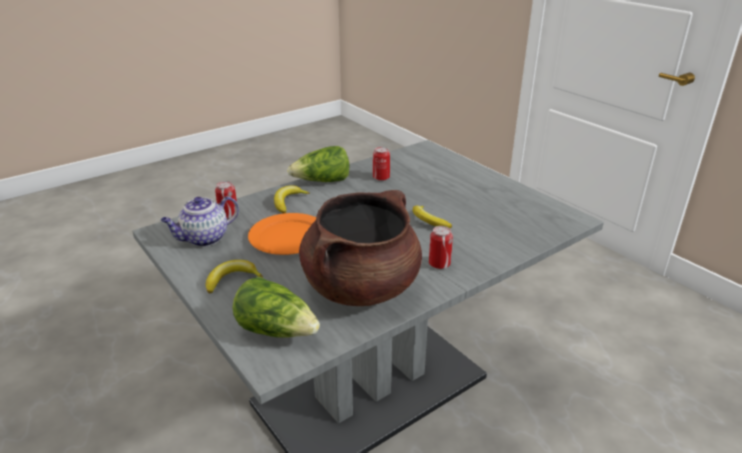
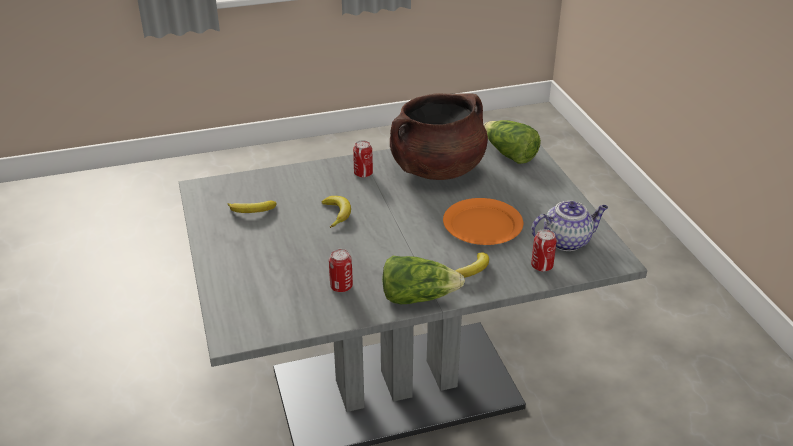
camera: 160 degrees left, 5 degrees up
(232, 280) = (539, 194): banana -> banana (252, 211)

